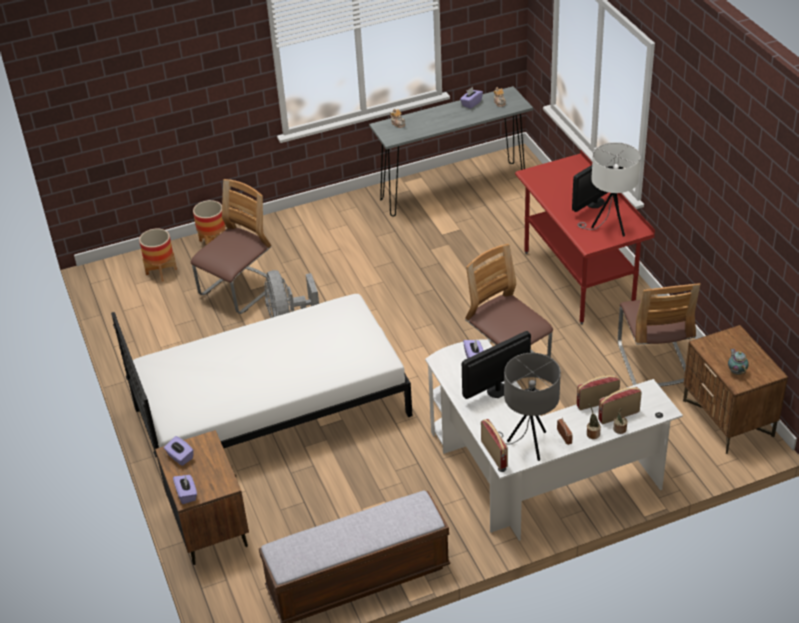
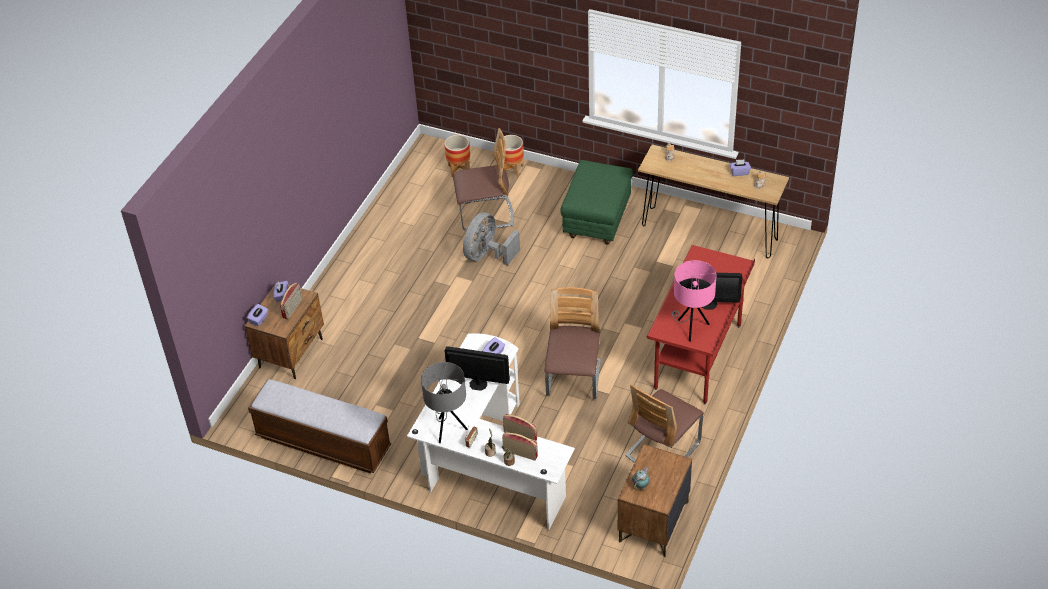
camera: 45 degrees right, 5 degrees up
(271, 411) = (405, 308): white bed -> none
(350, 236) = (597, 222): none -> green ottoman
(453, 189) = (709, 232): grey console table -> brown console table
(494, 454) = (422, 420): radio -> radio (293, 308)
(609, 227) = (691, 327): white table lamp -> pink table lamp

